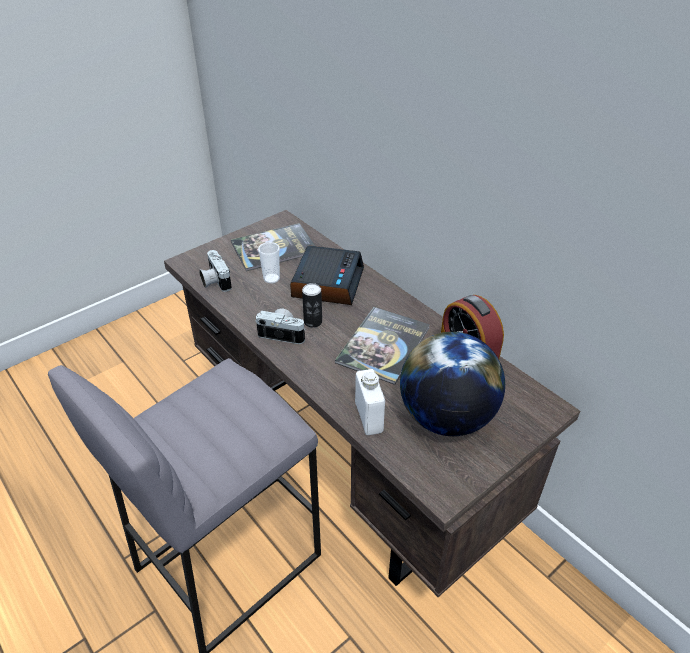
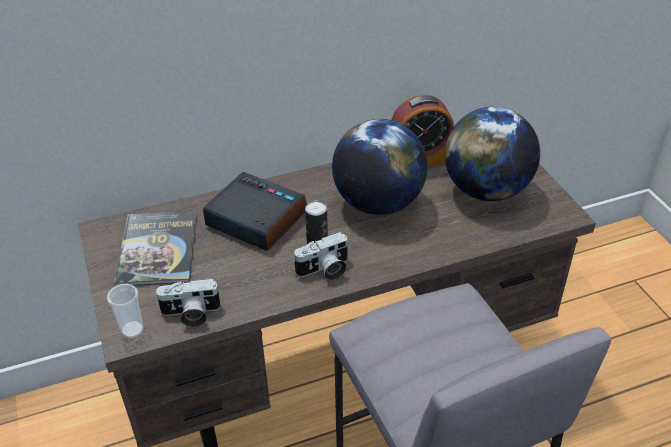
camera: 70 degrees left, 0 degrees up
(271, 279) = (219, 262): cup -> cup (132, 330)
(283, 333) = (324, 270): camera -> camera turned 150 degrees counterclockwise
(368, 417) = (471, 236): white bottle -> none
(383, 345) = (378, 203): book -> globe

